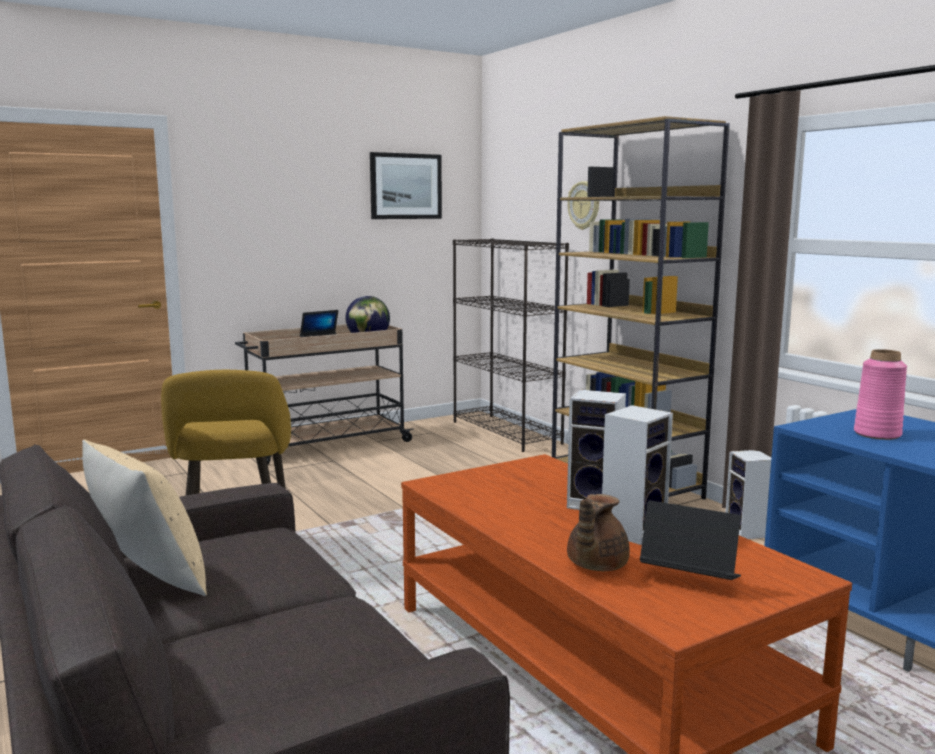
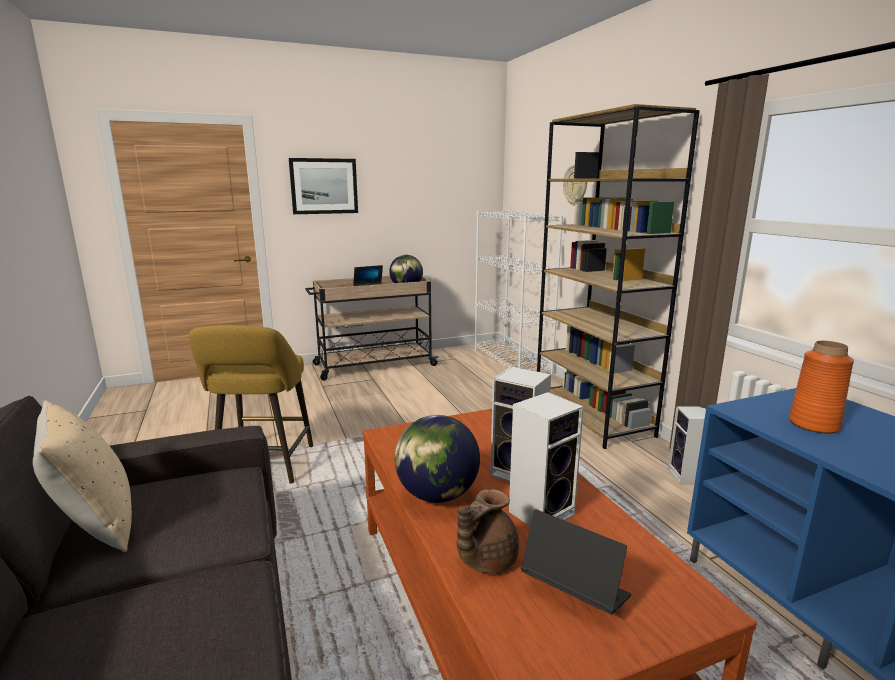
camera: 10 degrees right, 5 degrees up
(405, 186) = (441, 169): picture -> picture (324, 186)
(506, 432) = (511, 362): black bookcase -> white bookcase
(519, 526) = (436, 495): none -> globe
(877, 434) = (813, 424): pink vase -> orange vase

